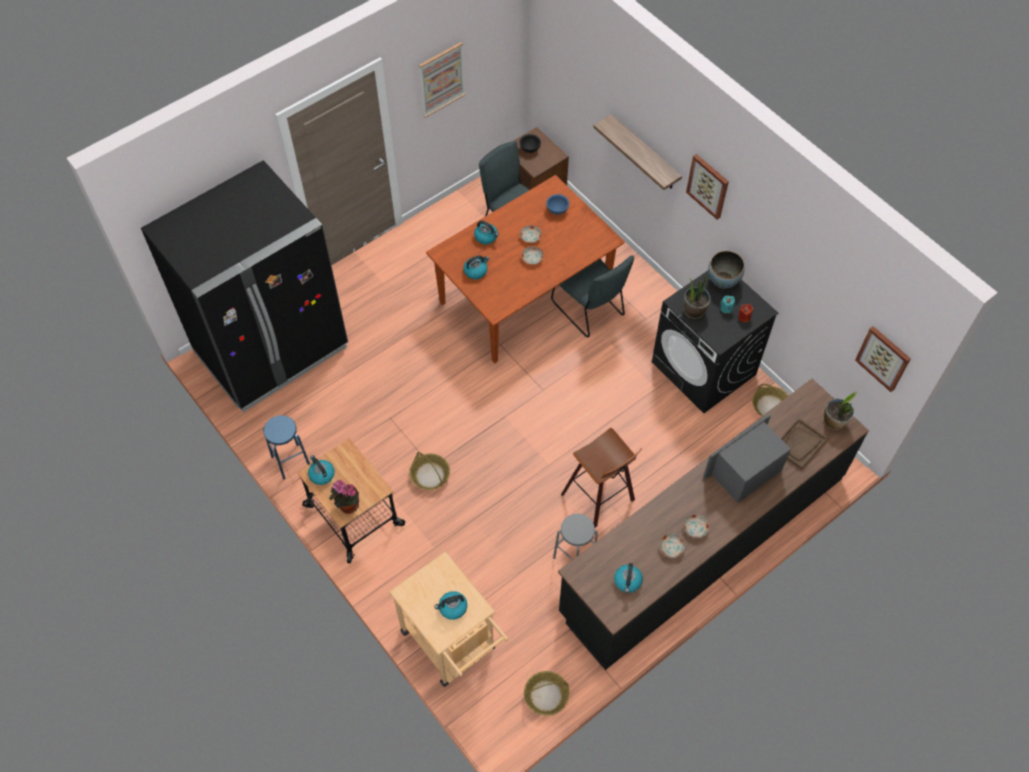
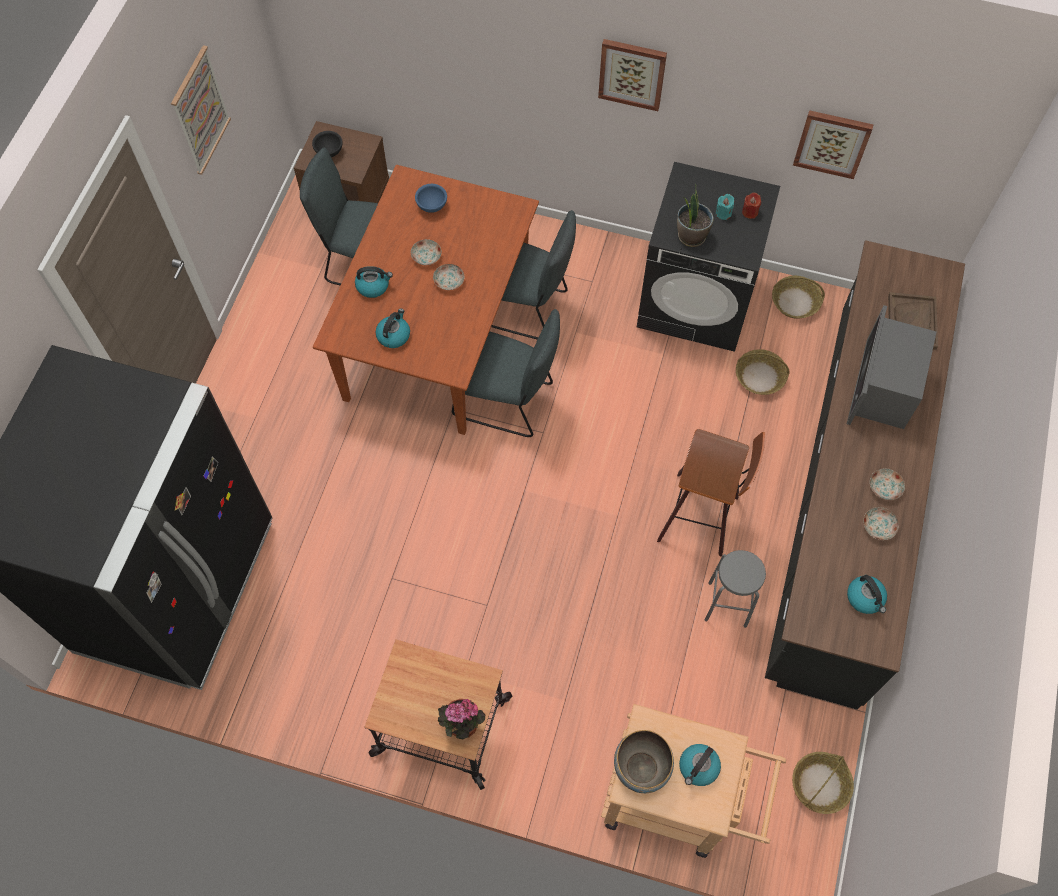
camera: 35 degrees left, 5 degrees up
(291, 461) = (311, 711): blue stool -> none
(321, 474) = (398, 709): kettle -> none
(430, 475) = (493, 616): basket -> basket (760, 377)
(535, 359) = (507, 401): none -> grey chair
(644, 153) = (512, 77): shelf -> none
(723, 281) = (694, 183): bowl -> bowl (641, 768)
(834, 421) = (925, 275): potted plant -> none
(883, 358) = (957, 169): picture -> picture (832, 143)

